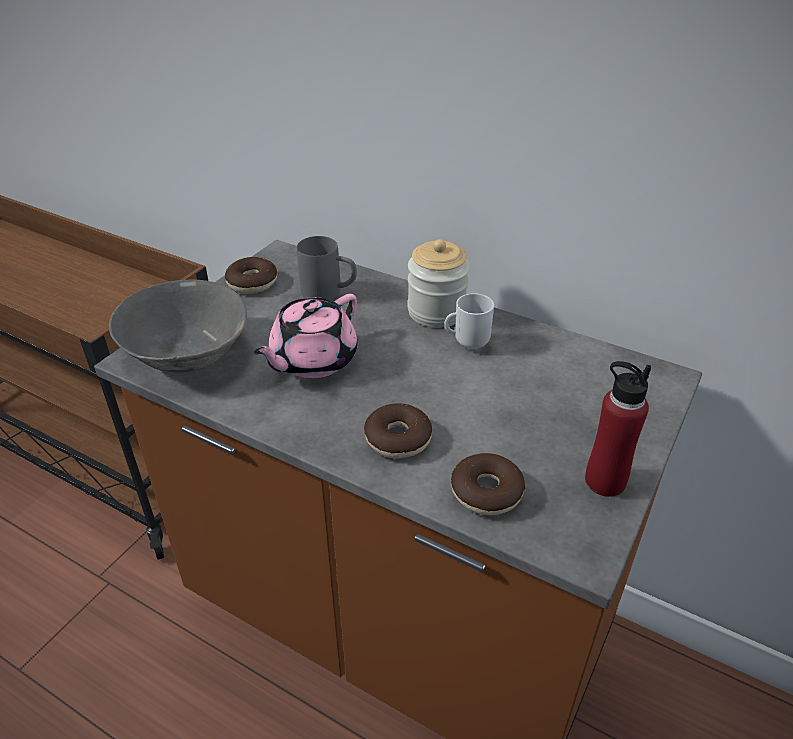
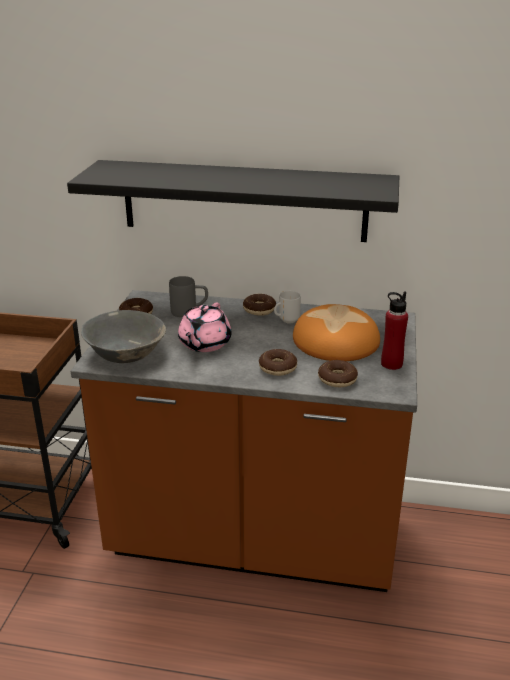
camera: 20 degrees left, 10 degrees down
(436, 125) = (244, 201): none -> black shelf
(436, 311) = (259, 309): jar -> donut
(529, 405) = (336, 341): none -> bread

